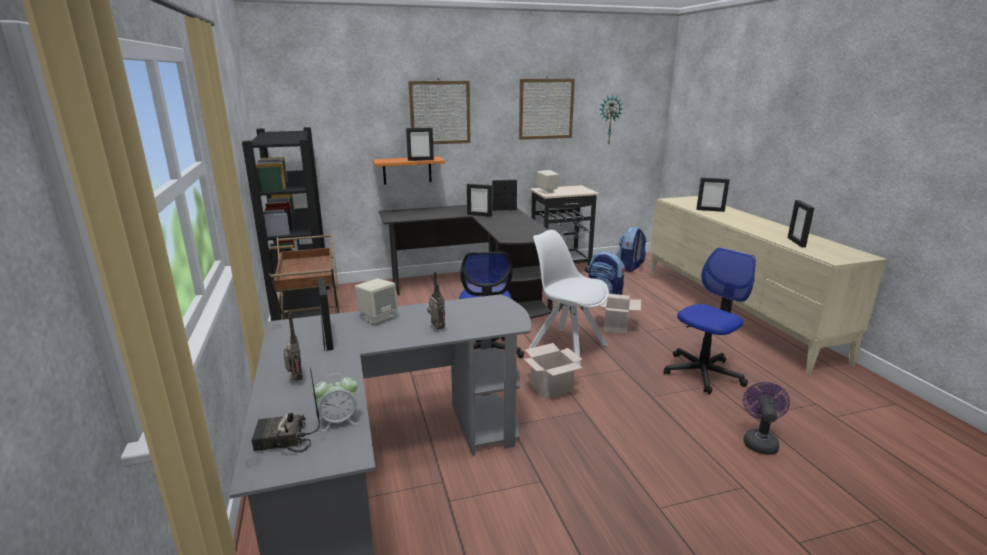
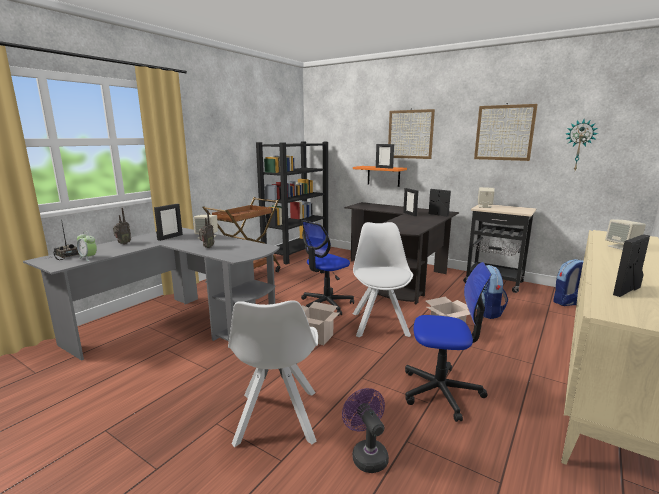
camera: 50 degrees right, 5 degrees down
(679, 467) = (276, 418): none -> white chair
(710, 210) = (622, 247): picture frame -> beige speaker
(759, 441) = (367, 454): purple fan -> purple fan turned 90 degrees counterclockwise

